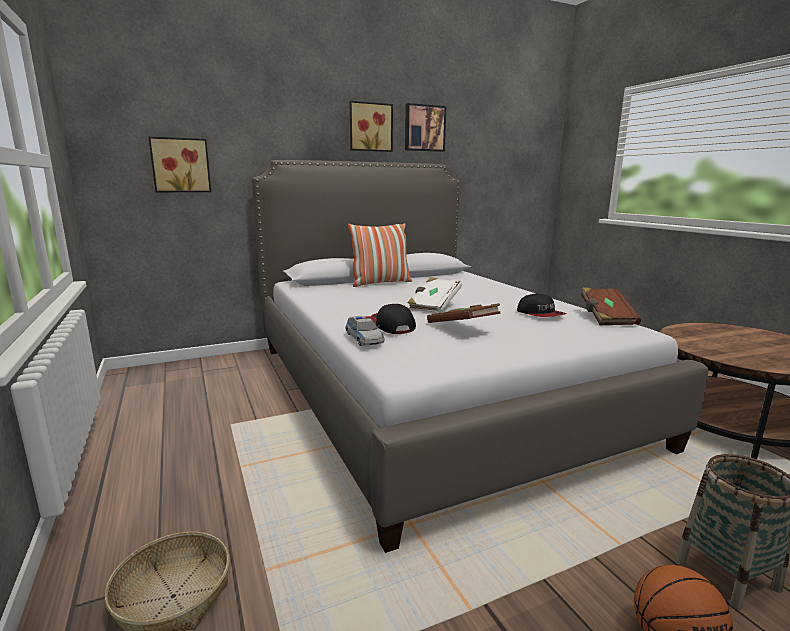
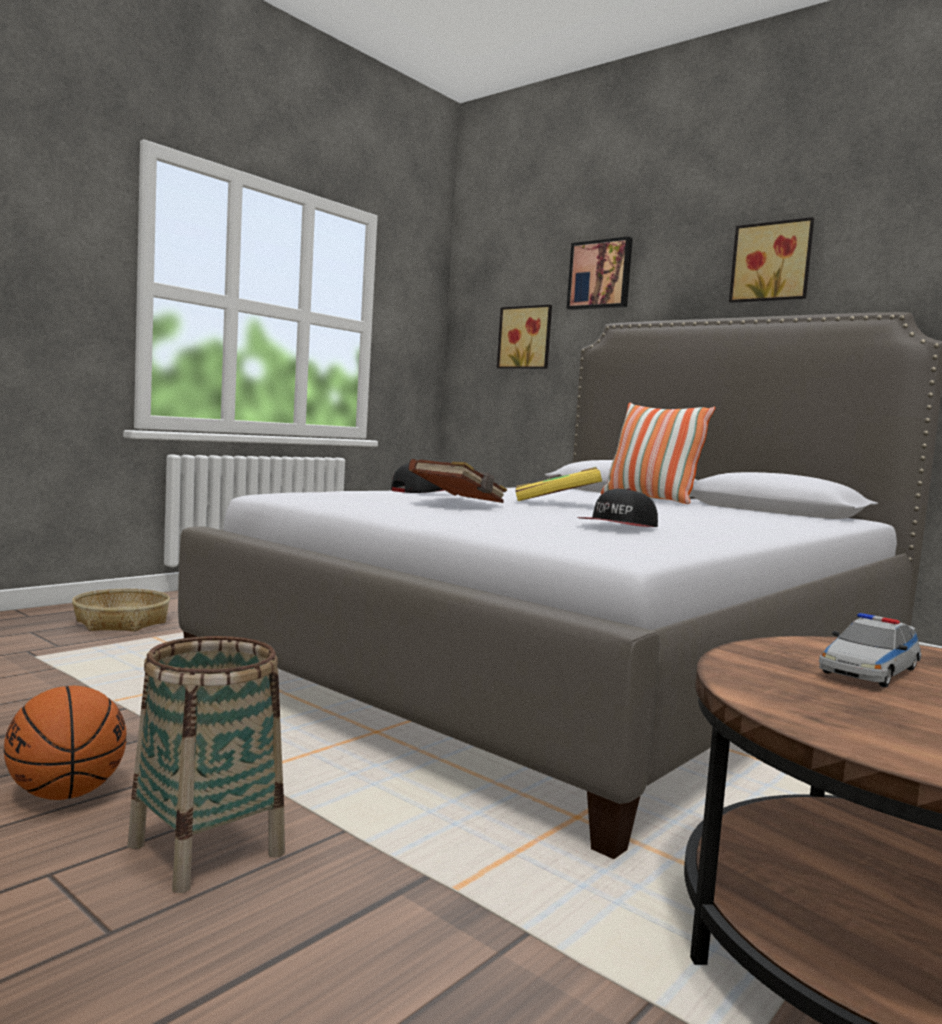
camera: 65 degrees right, 10 degrees down
(364, 338) = (368, 489): toy car -> toy car (870, 671)
(424, 128) = (884, 249): picture -> picture (600, 275)
(433, 306) = (556, 503): white book -> yellow book
(606, 318) = (675, 545): brown book -> none

